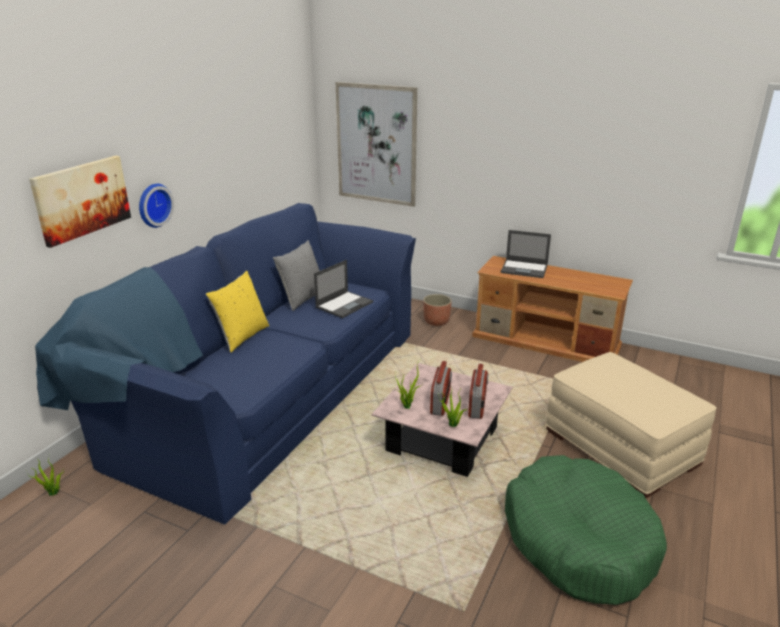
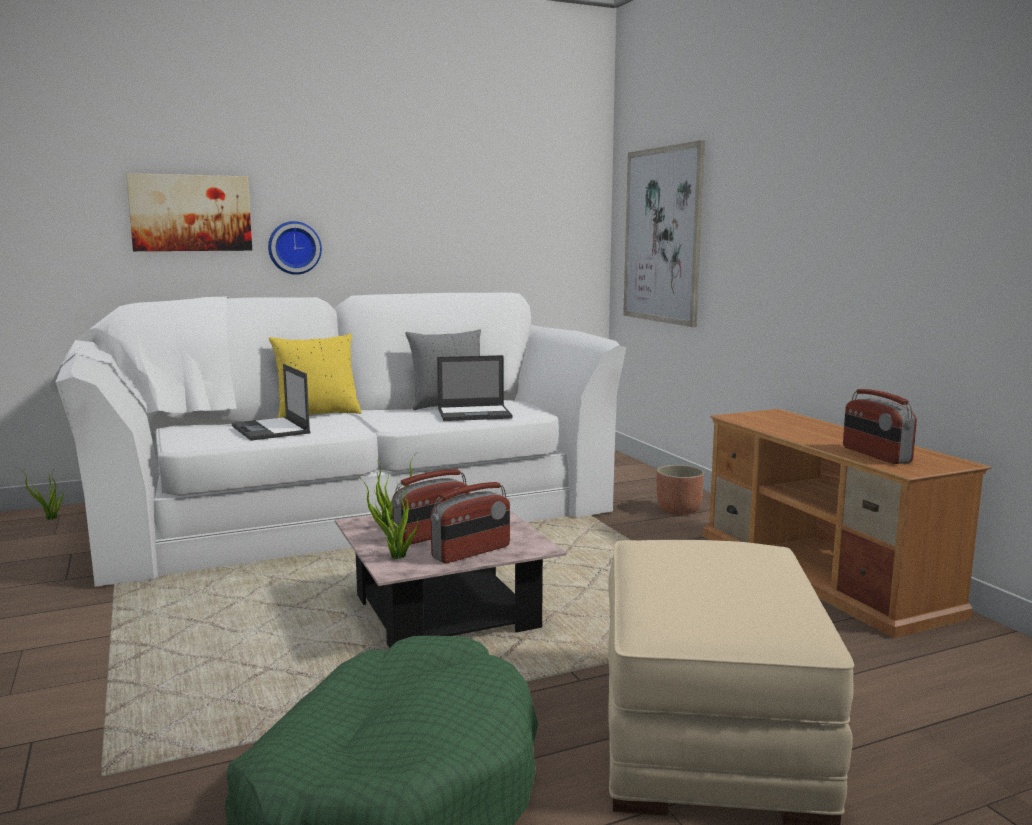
camera: 40 degrees right, 15 degrees down
(266, 390) = (352, 509): blue sofa -> white sofa
(524, 269) = (796, 425): laptop -> laptop (271, 430)
(589, 285) = (875, 455): none -> radio

